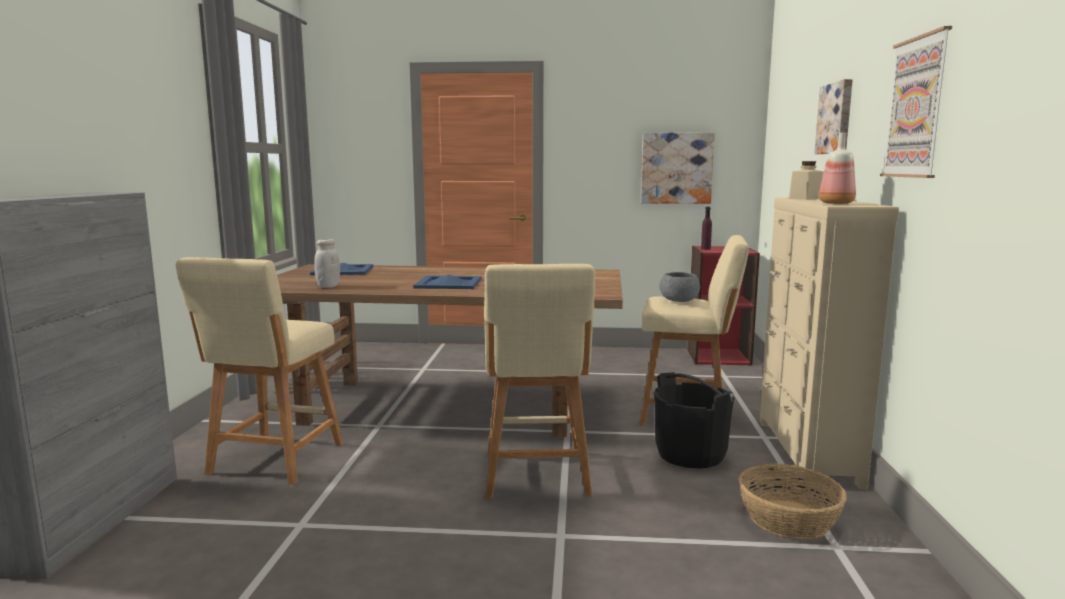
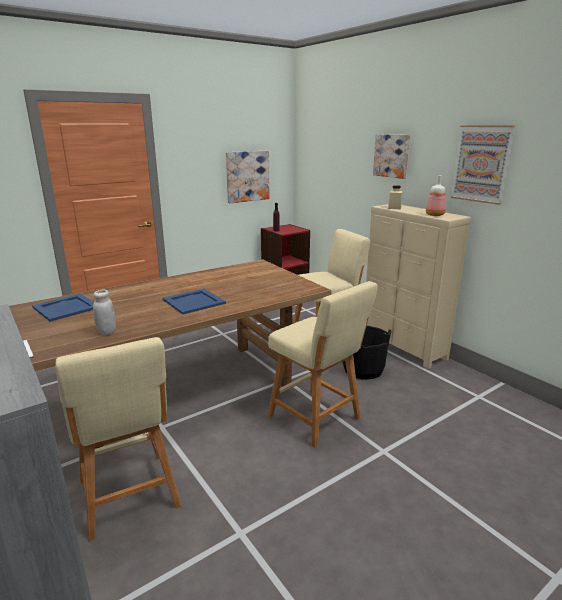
camera: 40 degrees left, 10 degrees up
(679, 301) = (323, 277): grey bowl -> none
(789, 519) = (447, 390): basket -> none

